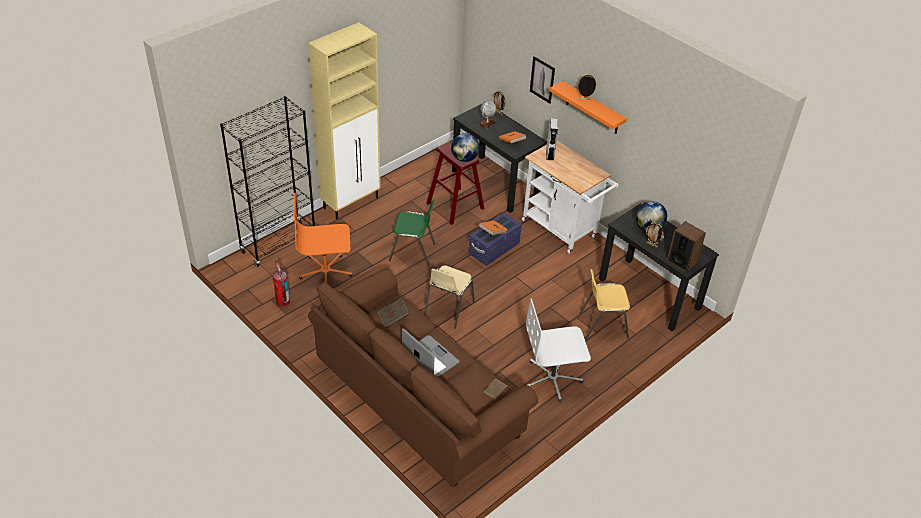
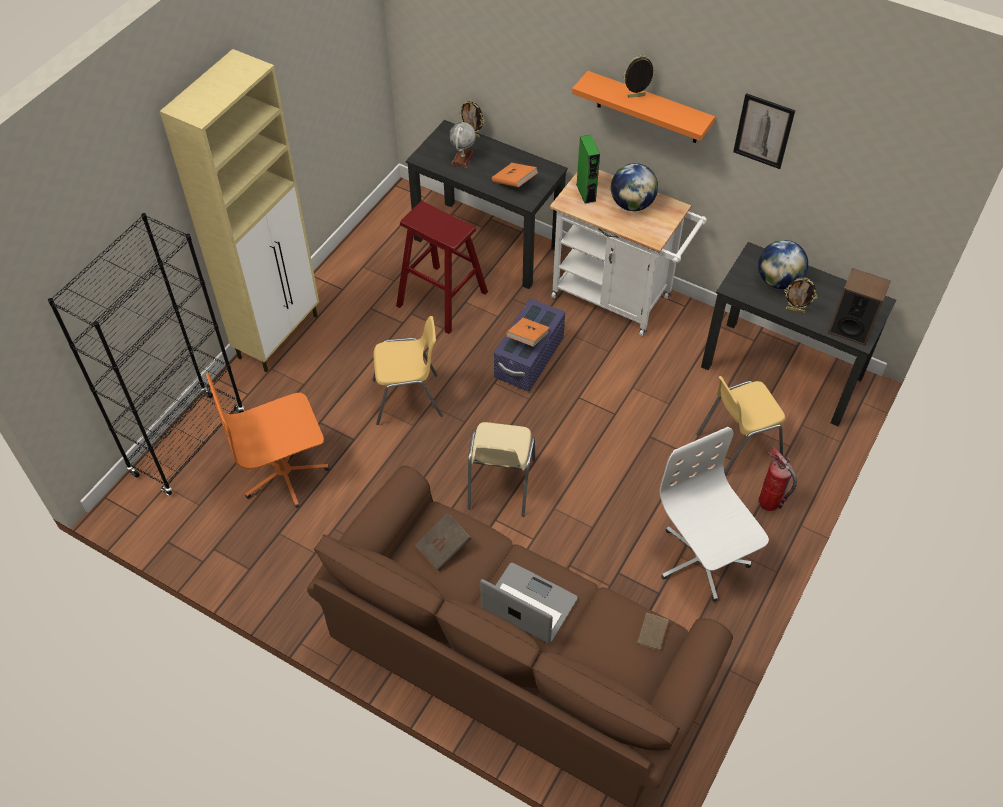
camera: 15 degrees left, 10 degrees up
(283, 302) = (235, 548): fire extinguisher -> fire extinguisher (769, 502)
(413, 252) = (408, 399): green chair -> yellow chair
(464, 158) = (452, 230): globe -> globe (632, 204)
(542, 79) = (547, 73): picture -> picture (763, 131)
(550, 154) = (586, 192): grey speaker -> green speaker
(553, 378) = (702, 560): white office chair -> white office chair turned 90 degrees clockwise

